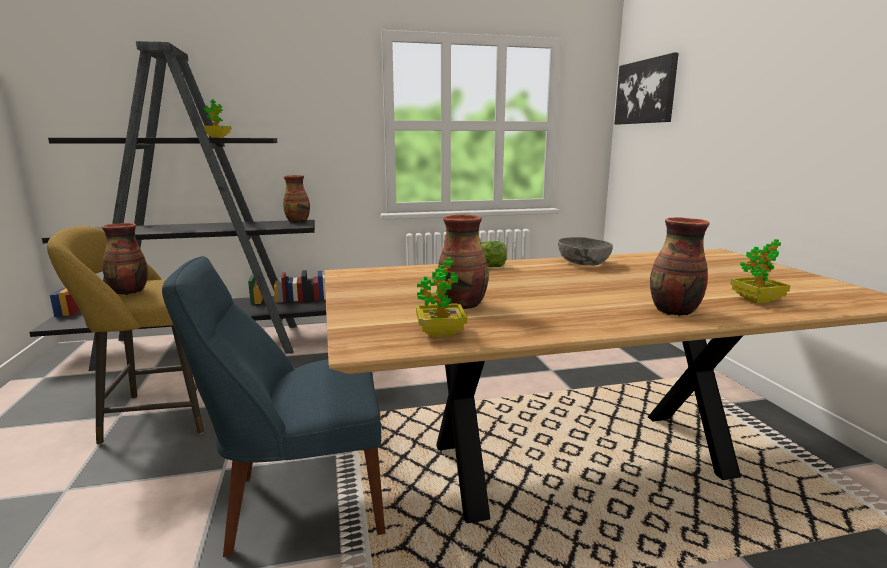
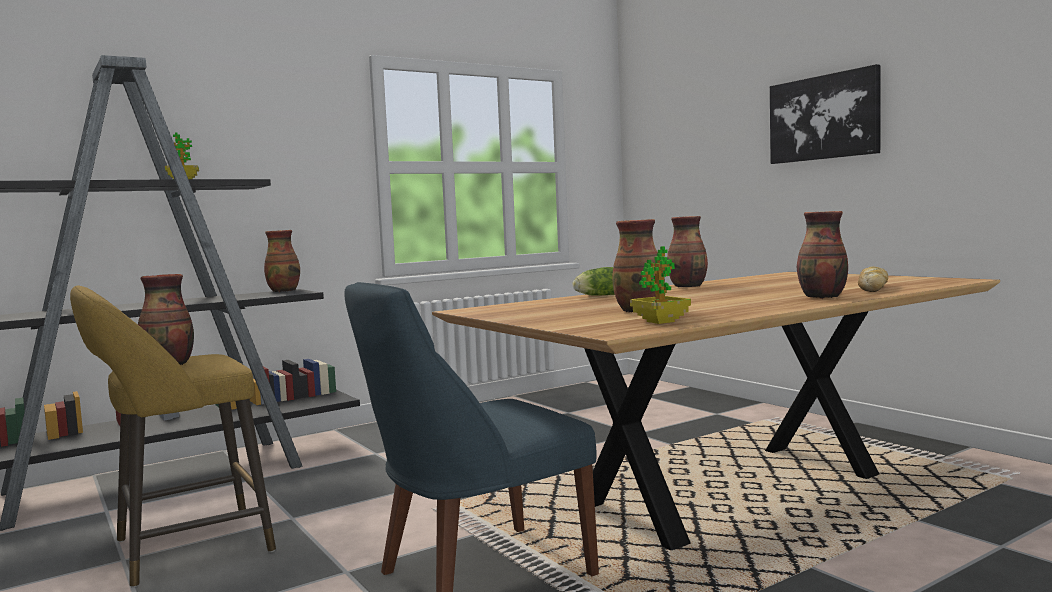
camera: 20 degrees left, 10 degrees down
(583, 263) = (688, 286): grey bowl -> vase
(645, 92) = (661, 127): picture -> picture (824, 117)
(756, 300) = (872, 288): potted plant -> bread

